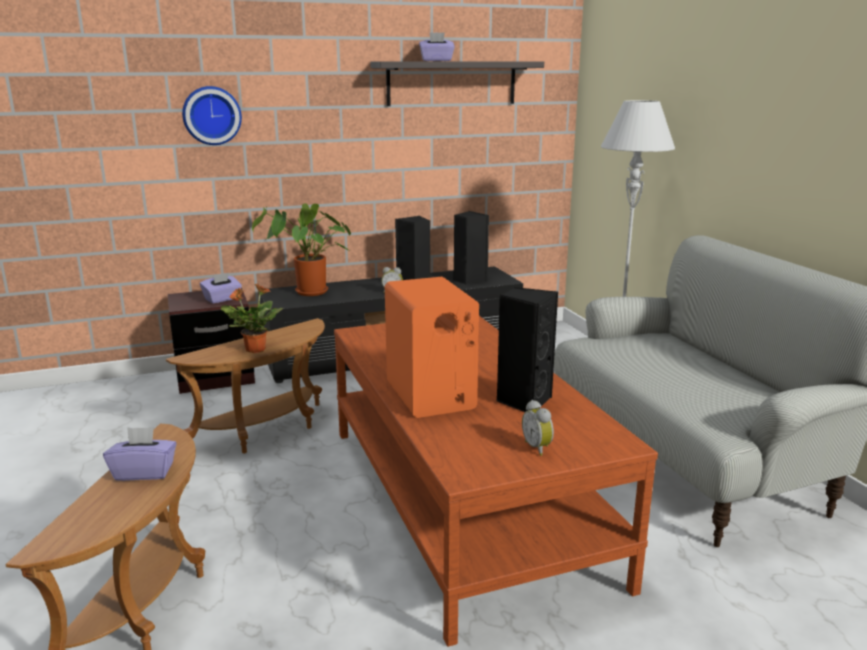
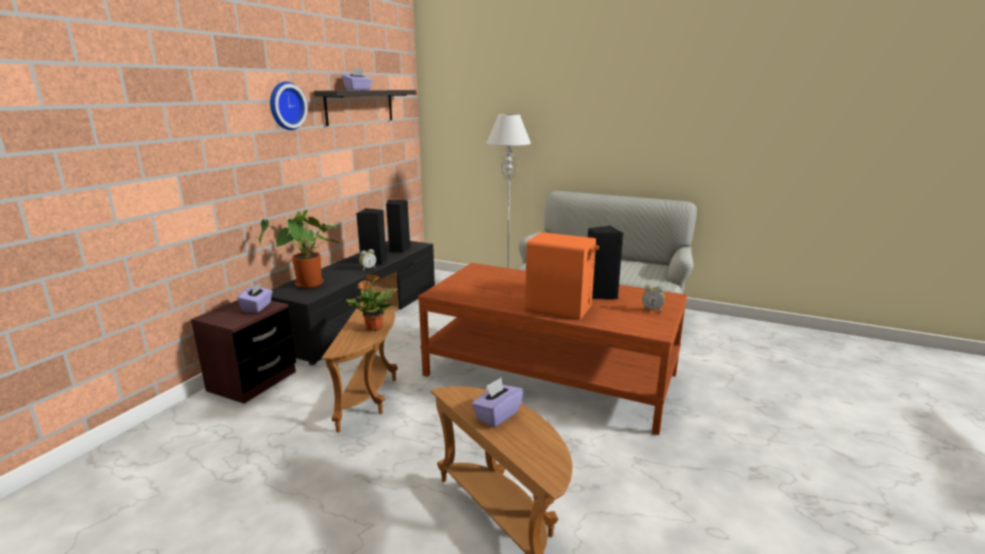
camera: 45 degrees left, 0 degrees up
(211, 115) = (208, 142): wall clock -> wall clock (285, 106)

